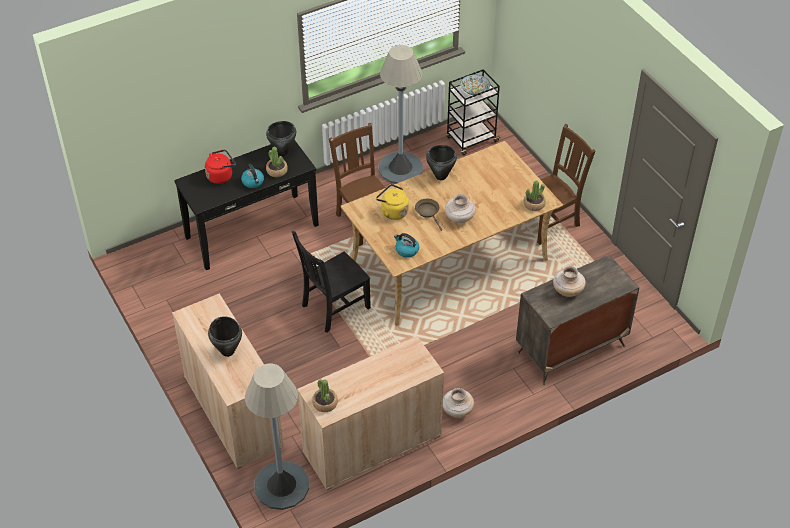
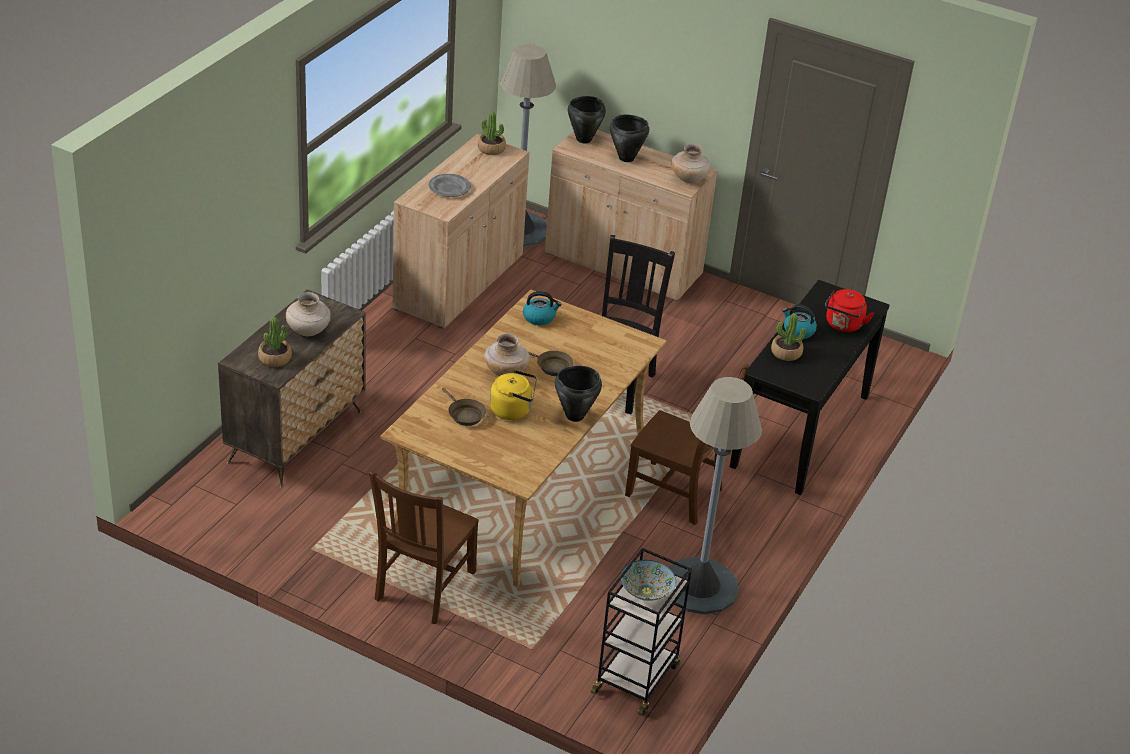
camera: 145 degrees right, 10 degrees down
(283, 152) = (805, 377): black cooking pot -> black cooking pot (583, 139)
(391, 370) = (449, 188): none -> grey plate
(393, 211) = (596, 353): yellow kettle -> yellow kettle (513, 410)
(457, 411) = (391, 336): beige vase -> beige vase (689, 179)
(505, 199) = (464, 414): none -> brown frying pan
(534, 204) = (420, 421): potted plant -> potted plant (275, 358)

